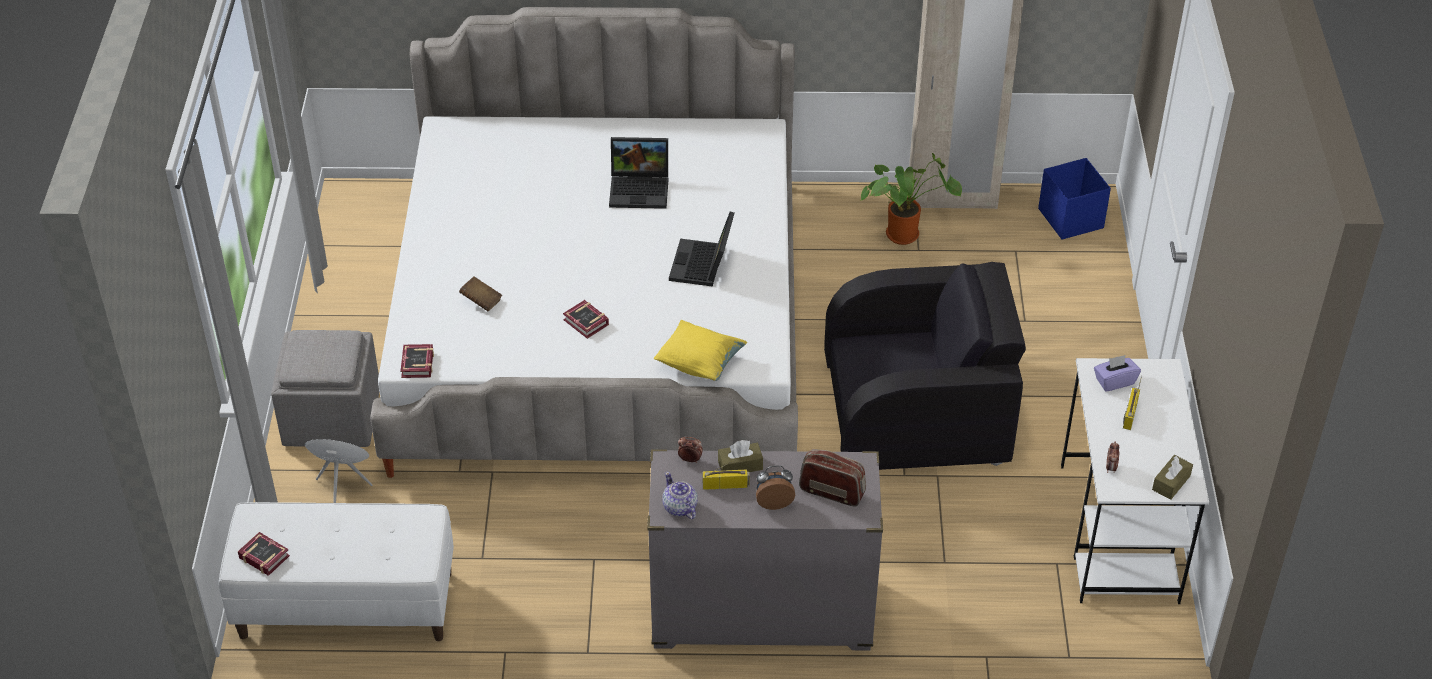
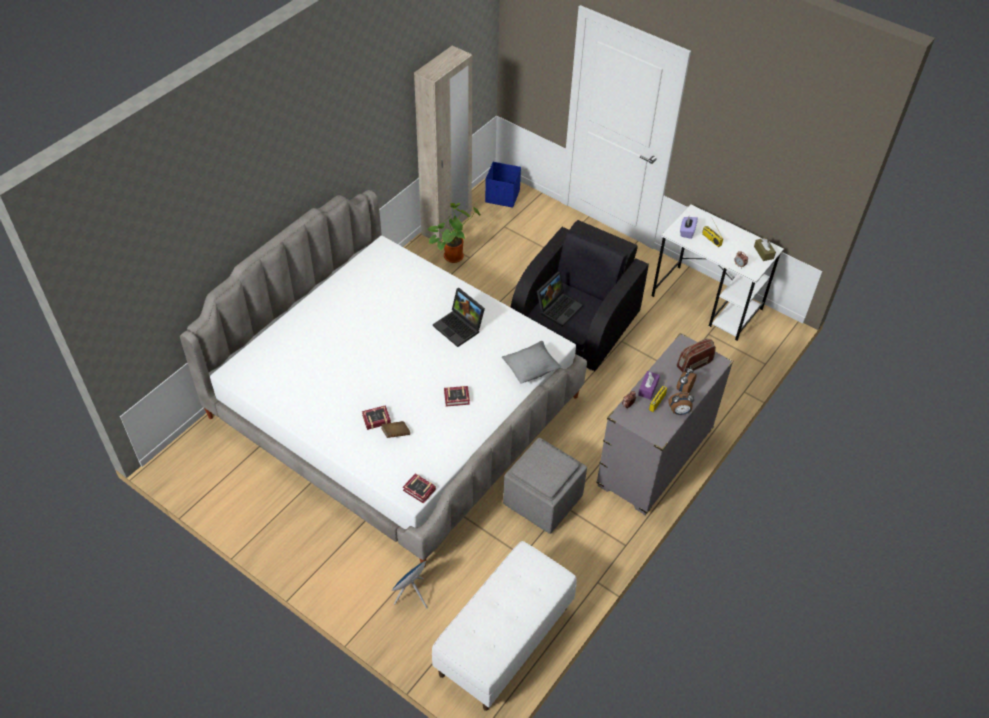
camera: 55 degrees left, 5 degrees up
(263, 555) = (488, 652): book -> book (375, 419)
(333, 416) = (351, 569): grey ottoman -> grey ottoman (542, 499)
(641, 189) = (375, 318): laptop -> laptop (558, 307)
(679, 508) = (659, 428): teapot -> none
(700, 364) = (531, 369): yellow pillow -> grey pillow
(729, 515) = (679, 412): none -> alarm clock
(740, 465) = (648, 388): brown tissue box -> purple tissue box

